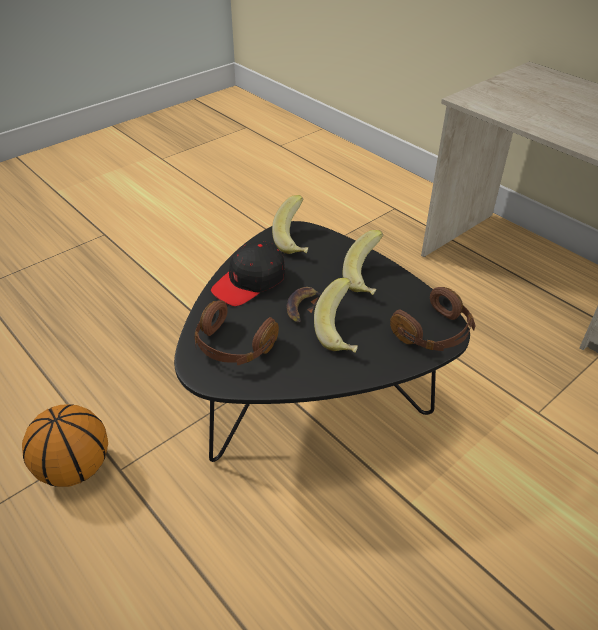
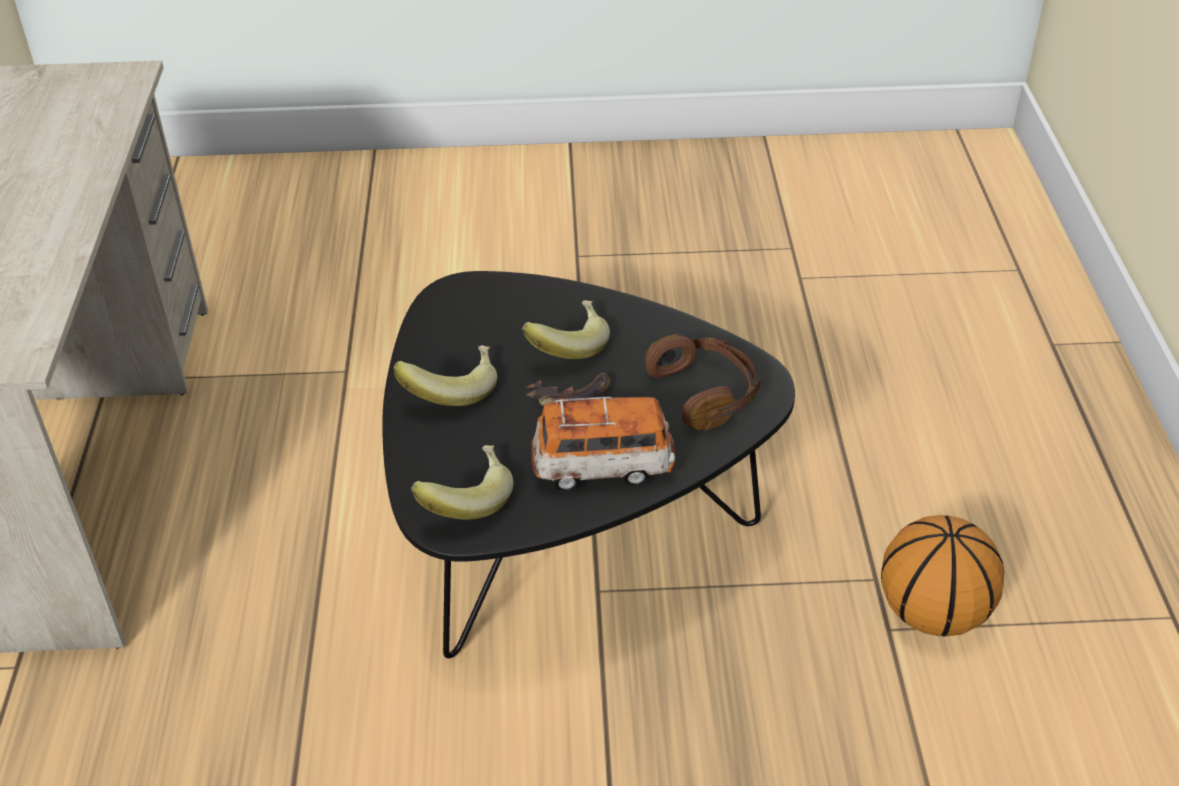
camera: 140 degrees left, 0 degrees up
(250, 282) = (603, 467): black cap -> toy car
(434, 333) = (473, 296): brown headphones -> none

